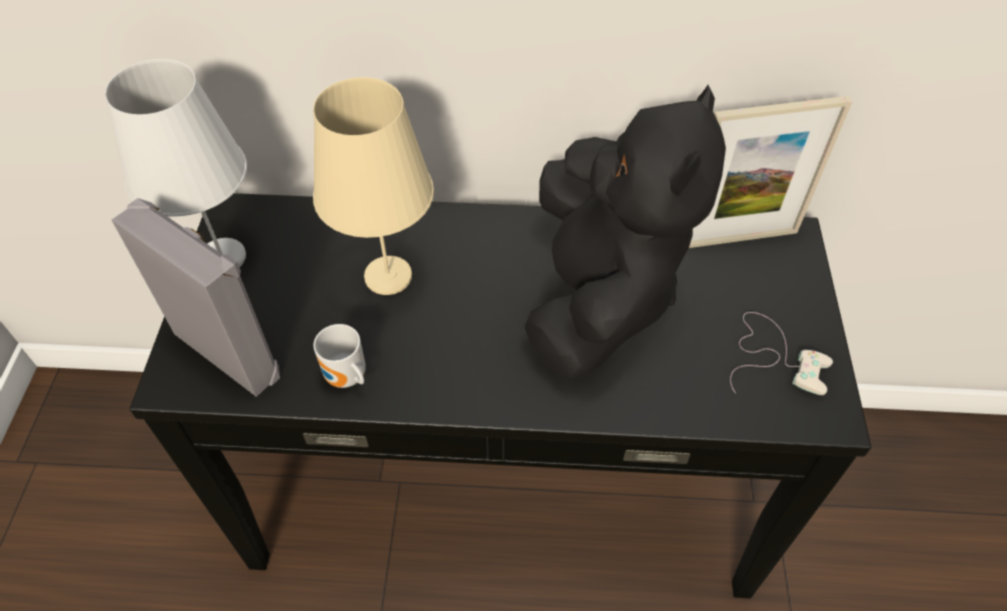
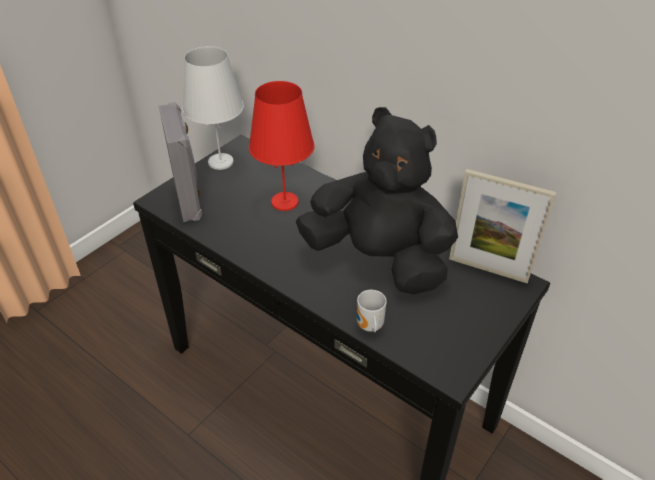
camera: 35 degrees right, 10 degrees down
(346, 379) = (226, 234): mug -> mug (369, 327)
(388, 275) = (285, 201): beige table lamp -> red table lamp
(599, 297) = (378, 259): black plush toy -> black plush toy turned 105 degrees counterclockwise
(774, 357) = (448, 333): white game controller -> none

